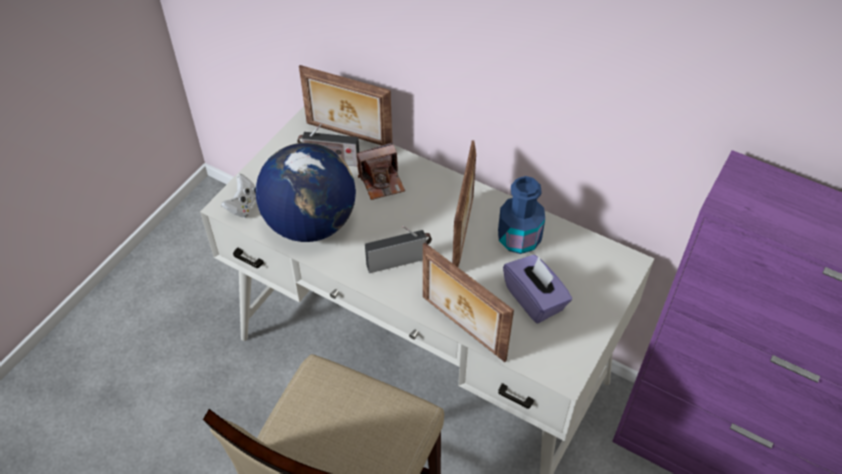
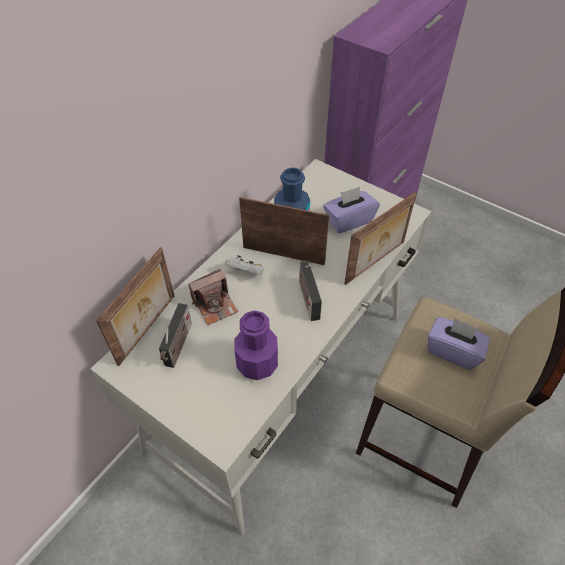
camera: 85 degrees left, 0 degrees up
(243, 205) = (224, 425): white game controller -> white game controller (246, 273)
(310, 223) = (257, 363): globe -> purple bottle
(352, 430) = (453, 351): none -> purple tissue box
(382, 182) = (215, 305): camera -> camera turned 75 degrees clockwise

